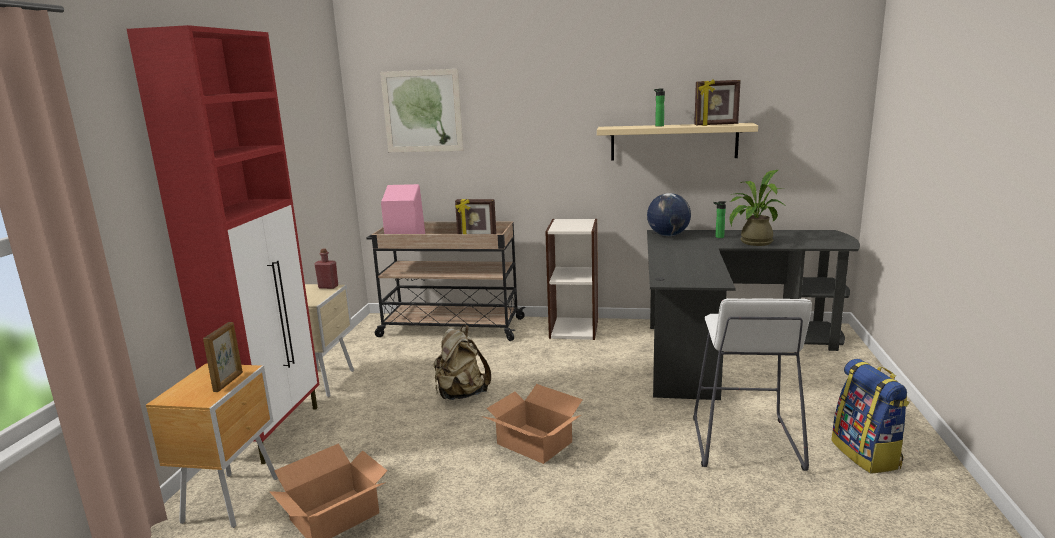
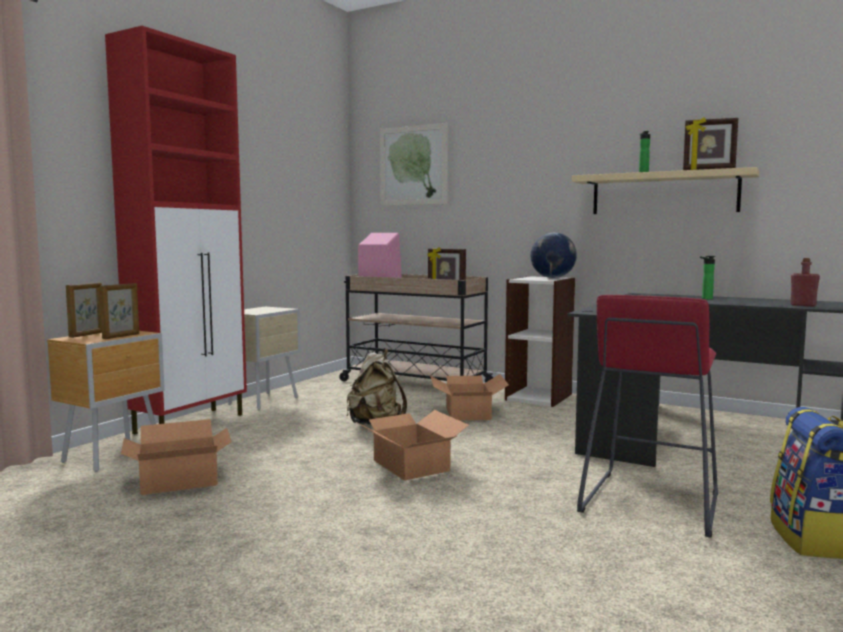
camera: 20 degrees right, 10 degrees down
(183, 386) = (87, 335): none -> picture frame
(328, 287) = (282, 308): red bottle -> red bottle (803, 305)
(530, 362) = (468, 413): none -> cardboard box
(668, 235) = (647, 295): globe -> globe (552, 277)
(744, 443) = (650, 503): white stool -> red stool
(752, 243) = (741, 303): potted plant -> none

